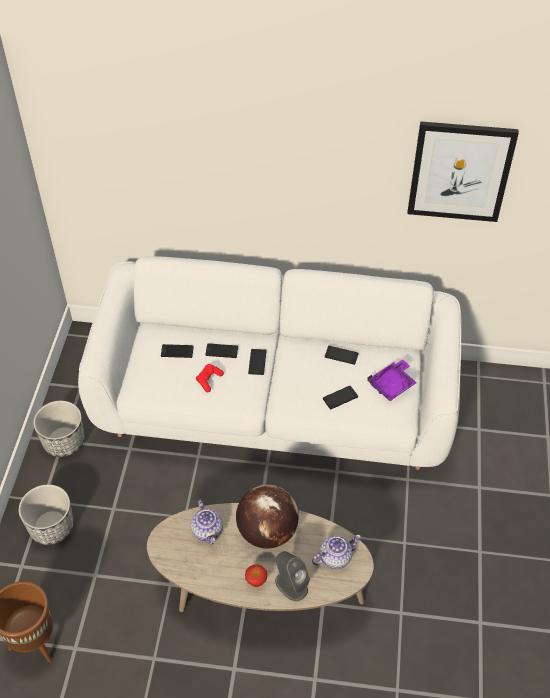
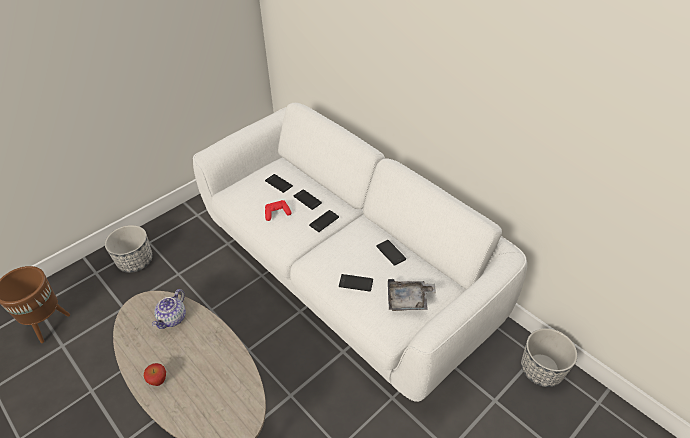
camera: 40 degrees right, 5 degrees down
(64, 441) = (197, 216): planter -> planter (541, 369)
(267, 531) = (208, 349): globe -> none
(291, 585) = (178, 404): grey speaker -> none
(335, 557) = (231, 408): teapot -> none
(392, 385) = (408, 300): purple tray -> grey tray
(460, 171) = (565, 113): picture -> none

